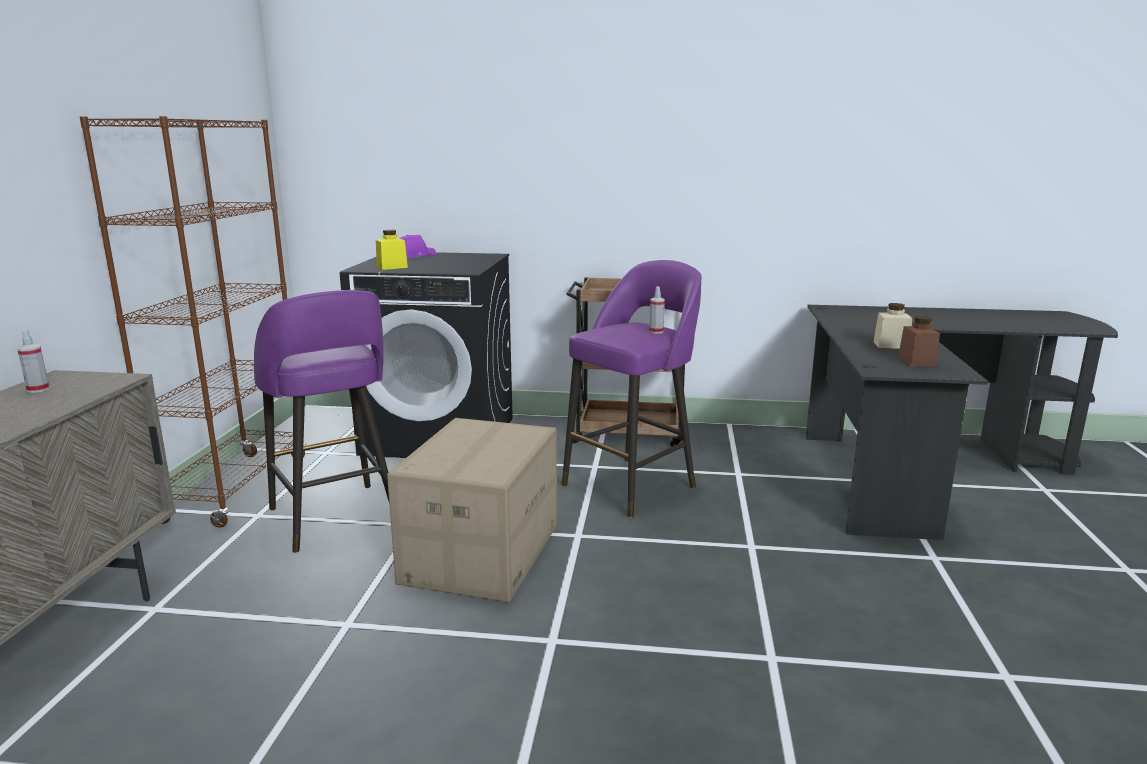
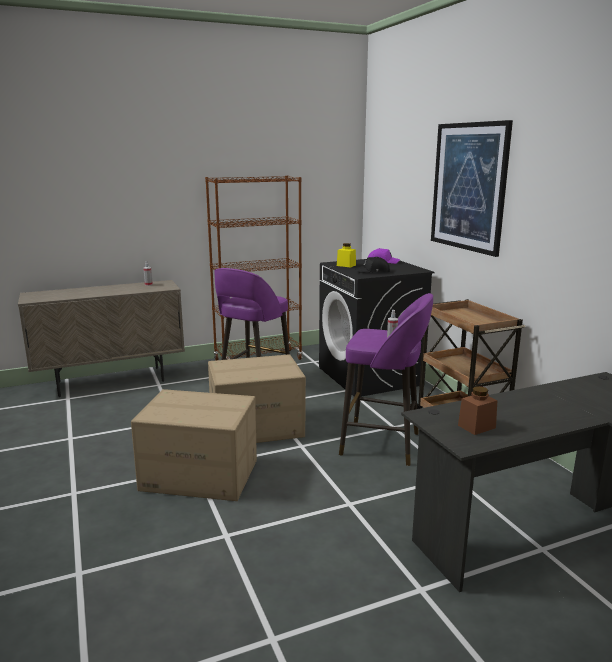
camera: 60 degrees right, 0 degrees up
(456, 265) = (373, 271): none -> black cap
(559, 127) = (468, 187): none -> picture
(580, 641) = (200, 475): none -> cardboard box
(891, 345) = (515, 413): beige jar -> none

